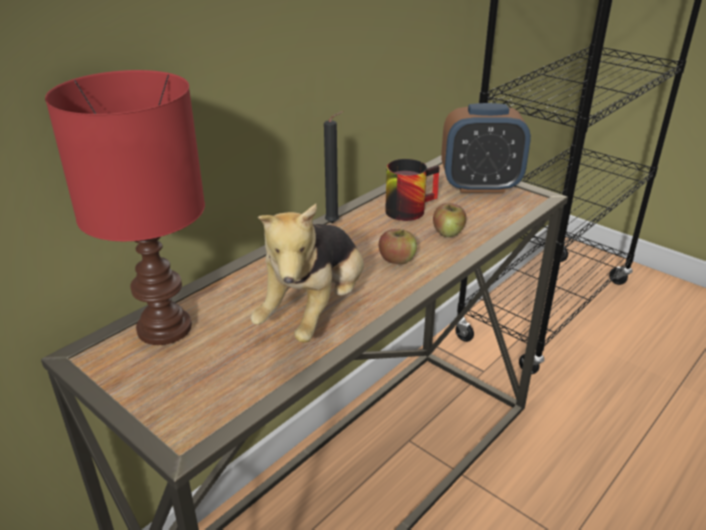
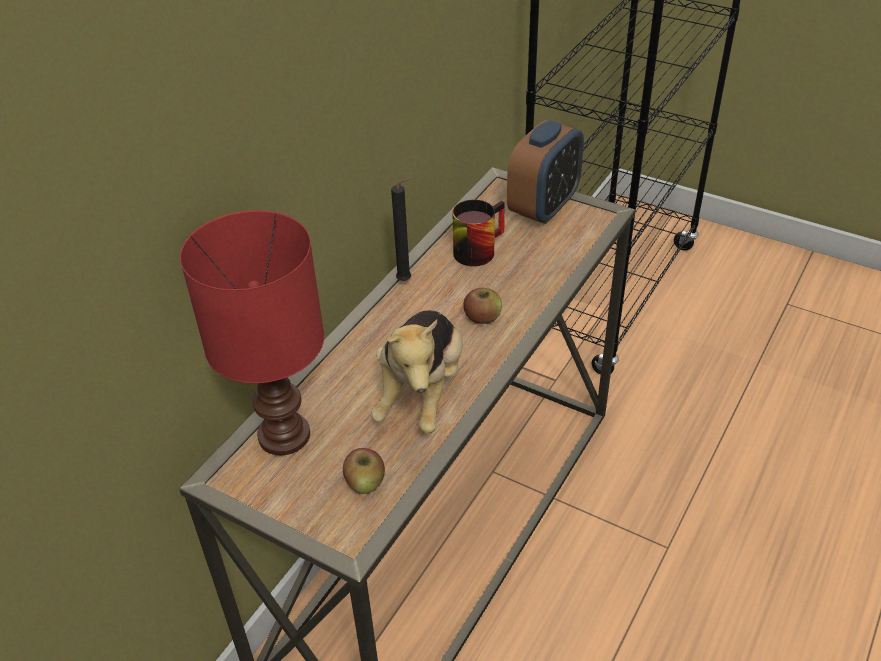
camera: 10 degrees left, 10 degrees up
(448, 232) = (524, 275): apple -> apple (365, 482)
(480, 186) = (543, 207): alarm clock -> alarm clock turned 45 degrees counterclockwise

